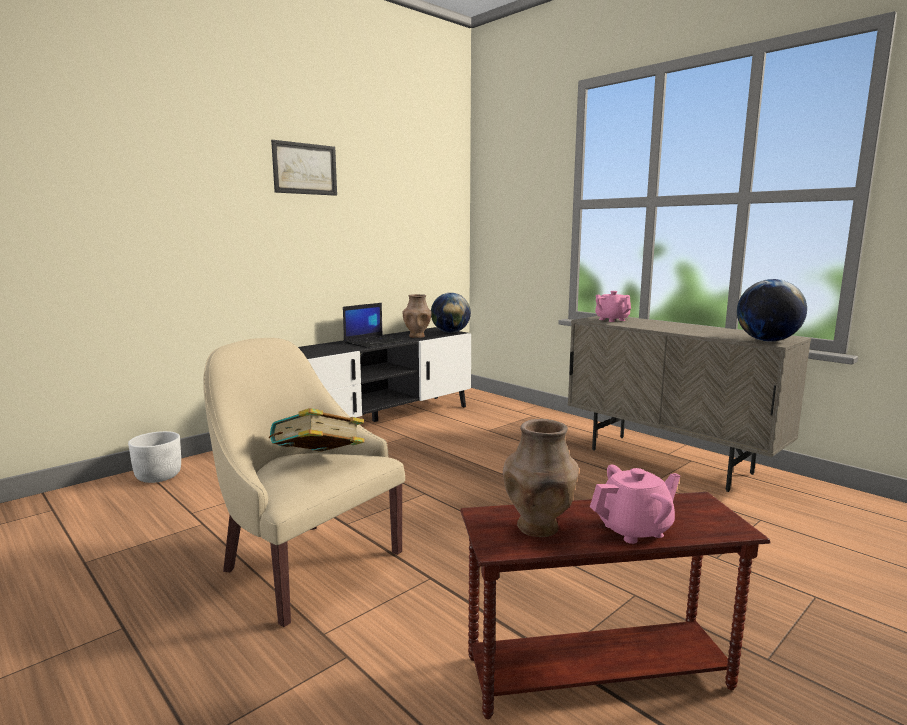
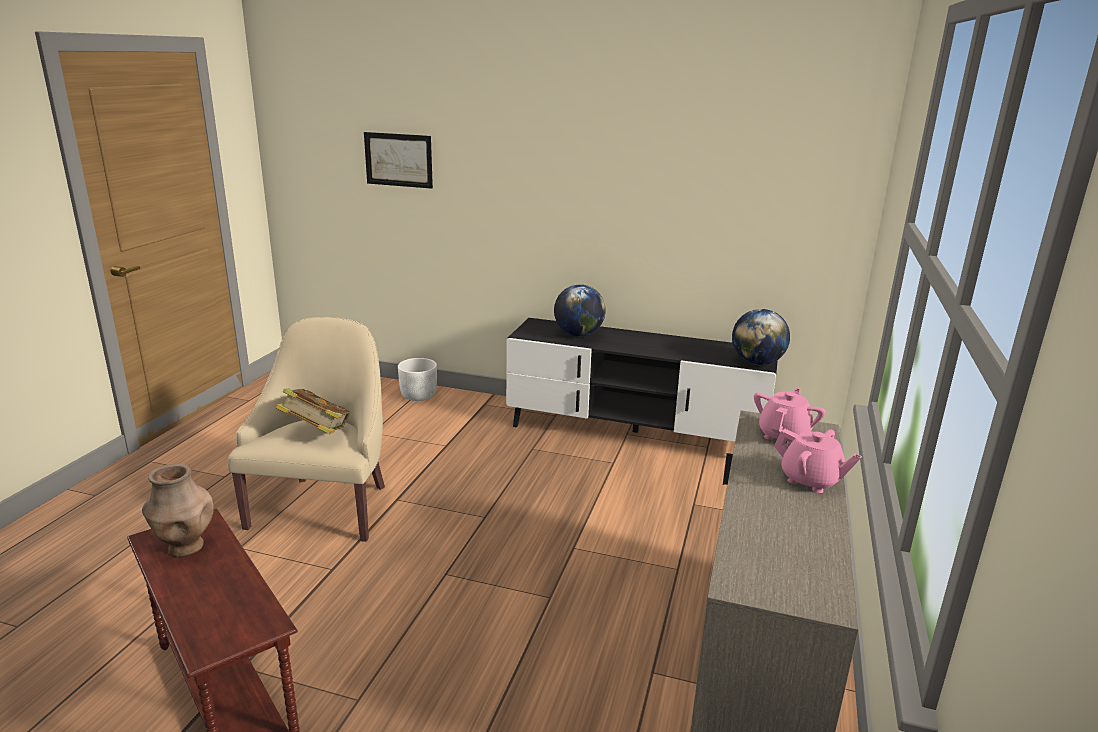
camera: 60 degrees right, 10 degrees up
(305, 169) = (603, 131): picture -> picture (398, 160)
(374, 342) = (640, 343): laptop -> none
(417, 336) = (703, 353): brown vase -> none
(634, 529) = (190, 594): pink teapot -> pink teapot (811, 480)
(767, 341) = (750, 578): globe -> globe (578, 335)

